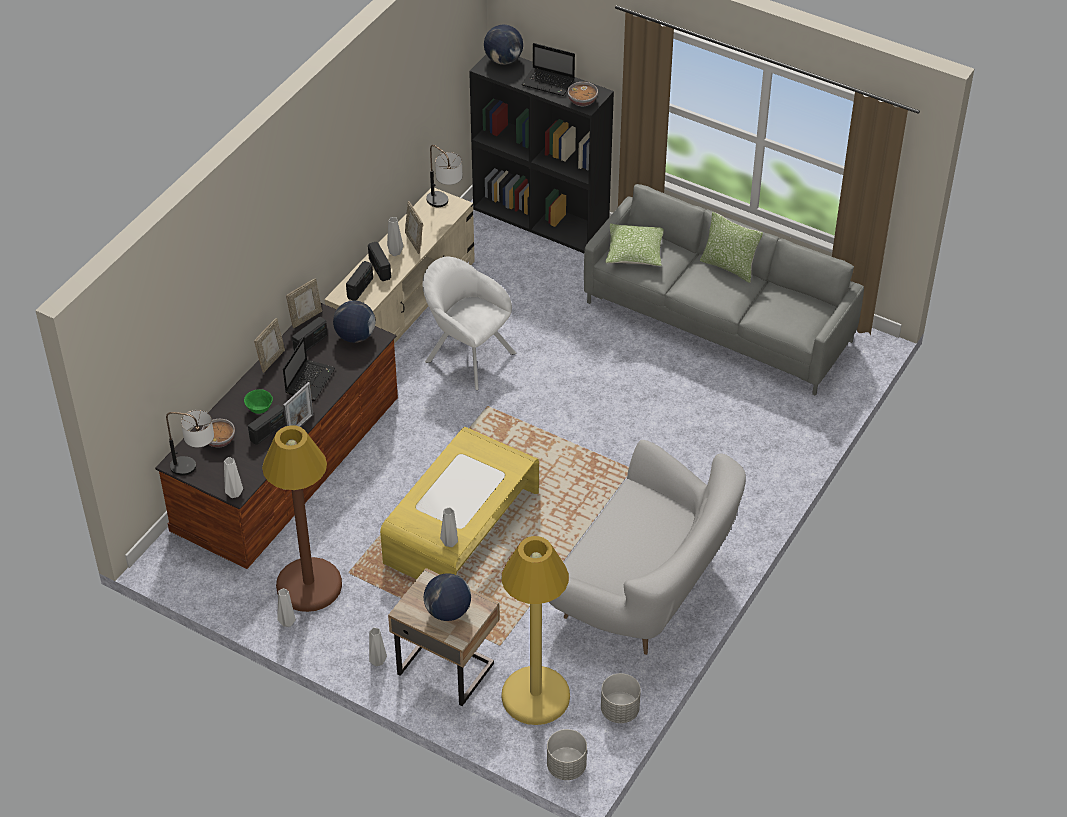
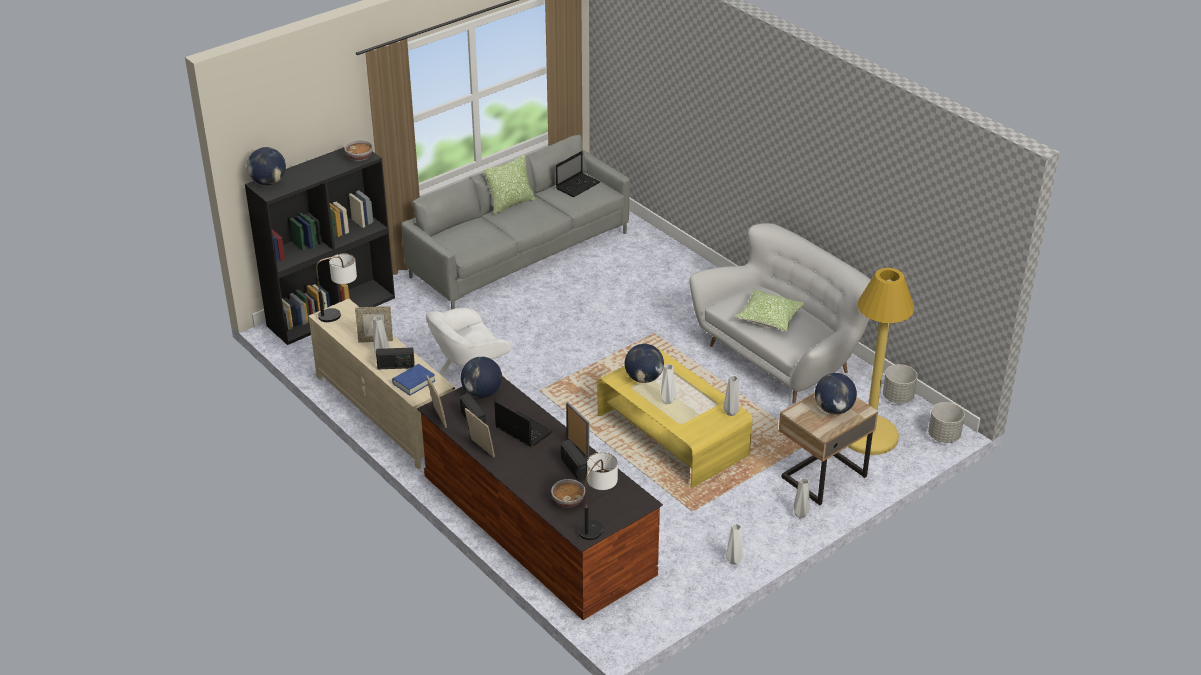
camera: 70 degrees left, 10 degrees down
(235, 494) = (643, 503): white vase -> white vase (667, 400)
(259, 409) = (541, 468): green bowl -> none
(309, 585) = (696, 538): brown floor lamp -> none
(360, 288) = (414, 382): radio -> blue book
(477, 460) = (644, 378): none -> globe
(549, 83) = (321, 167): laptop -> laptop (578, 185)
(634, 252) = (464, 240): pillow -> pillow (769, 318)

